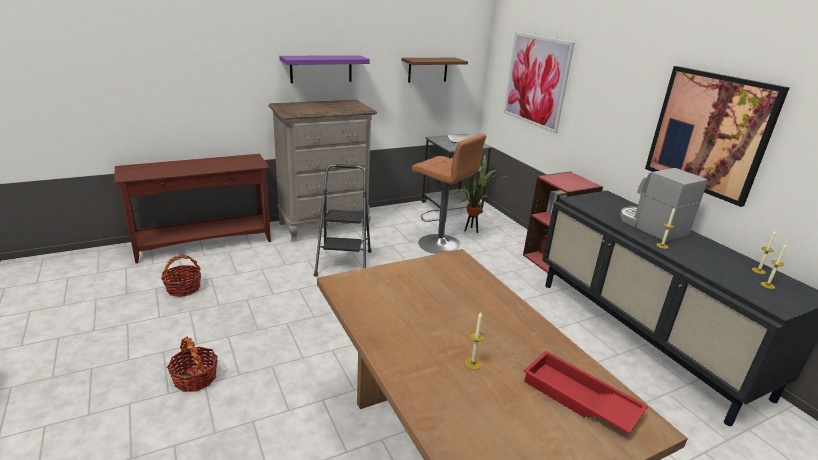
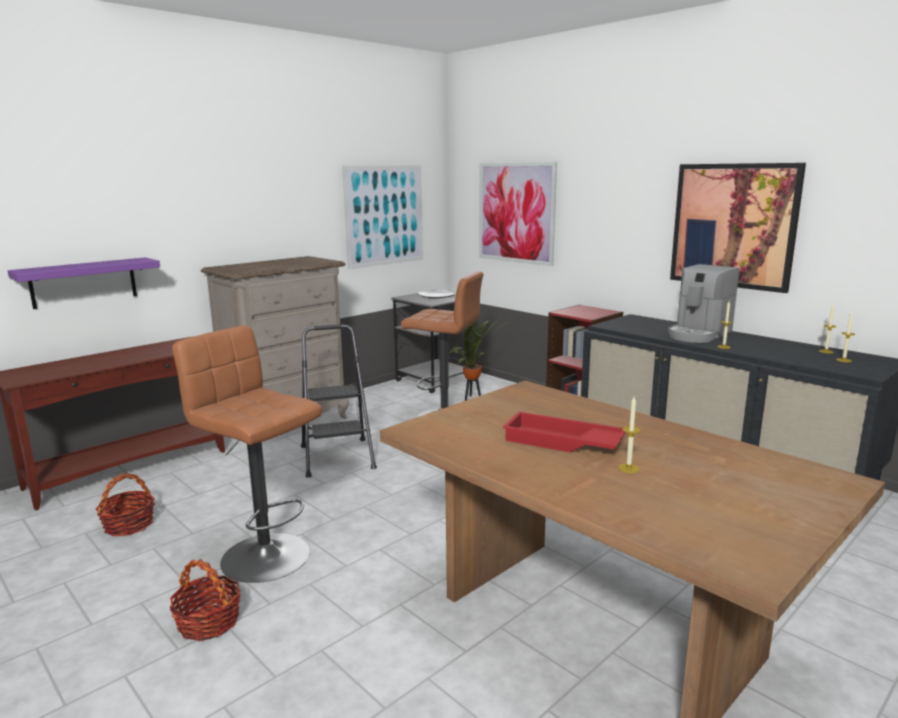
camera: 15 degrees left, 10 degrees down
(254, 336) = (265, 556): none -> brown stool
(321, 69) = (262, 220): purple shelf -> purple shelf (84, 282)
(427, 69) = (384, 215): brown shelf -> picture
(578, 399) = (760, 474): red tray -> red tray (562, 442)
(651, 226) = (698, 334): coffee machine -> coffee machine turned 90 degrees counterclockwise

